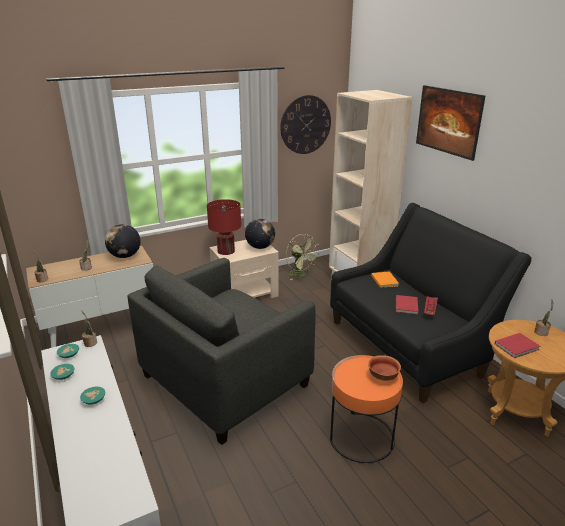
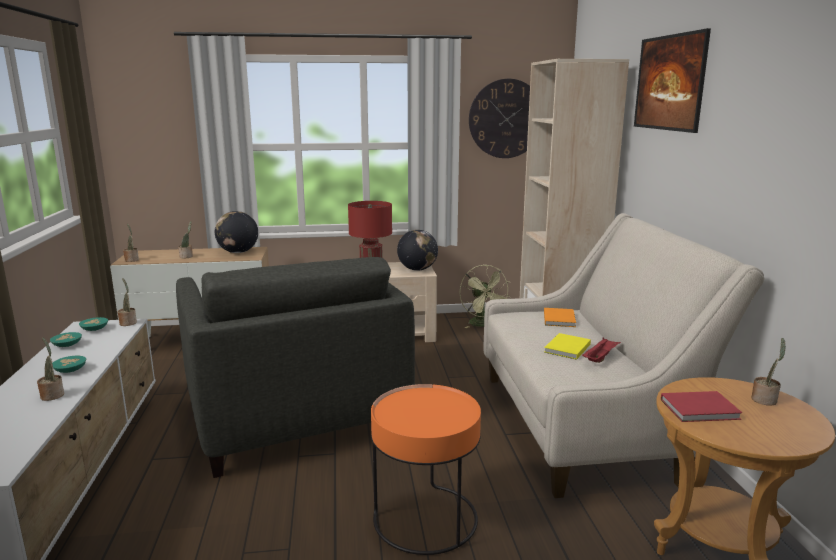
camera: 20 degrees right, 10 degrees down
(105, 426) = (52, 395): none -> potted plant
(225, 380) = (295, 415): grey armchair -> grey armchair turned 90 degrees counterclockwise
(382, 377) = (449, 414): bowl -> none
(406, 306) = (566, 348): red book -> yellow book
(409, 345) = (586, 424): black sofa -> beige sofa

